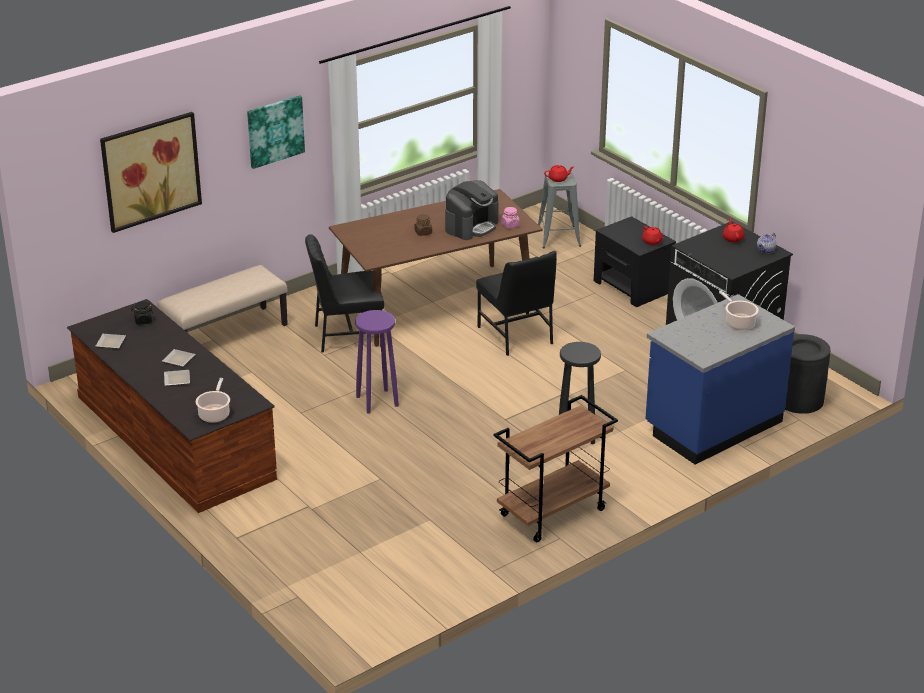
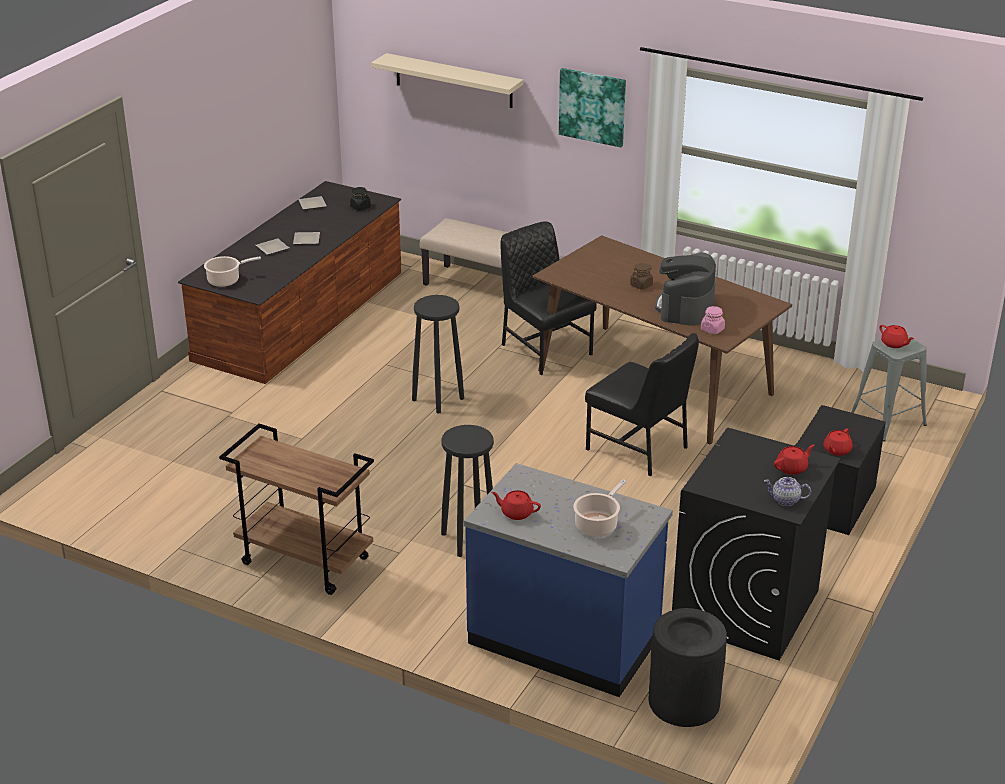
camera: 65 degrees right, 0 degrees up
(151, 171) = (453, 81): picture -> beige shelf
(377, 401) = (438, 399): purple stool -> black stool
(471, 226) = (685, 308): coffee machine -> coffee machine turned 90 degrees clockwise
(516, 335) = (639, 448): black chair -> black chair turned 90 degrees counterclockwise
(707, 347) = (516, 513): none -> red teapot

